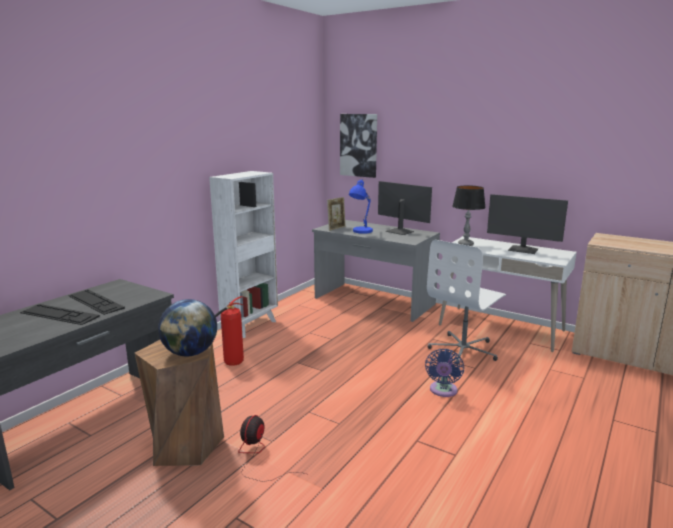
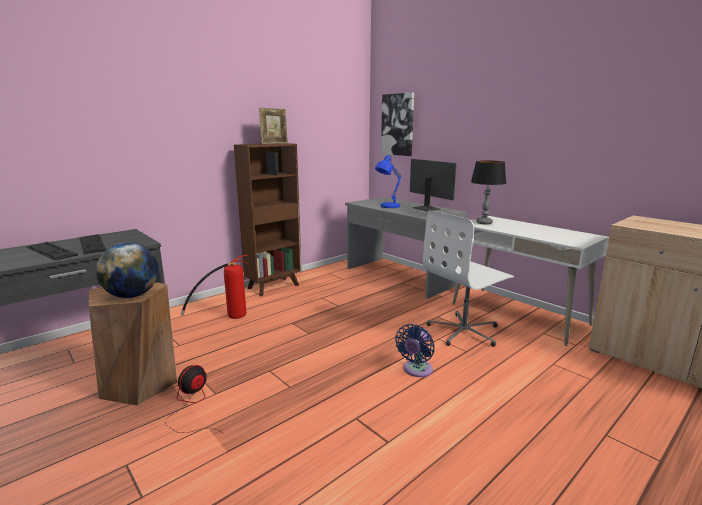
camera: 15 degrees right, 0 degrees up
(251, 325) = (274, 286): white bookcase -> brown bookcase
(336, 228) = (368, 203): picture frame -> picture frame (274, 143)
(523, 250) = (544, 231): monitor -> none

